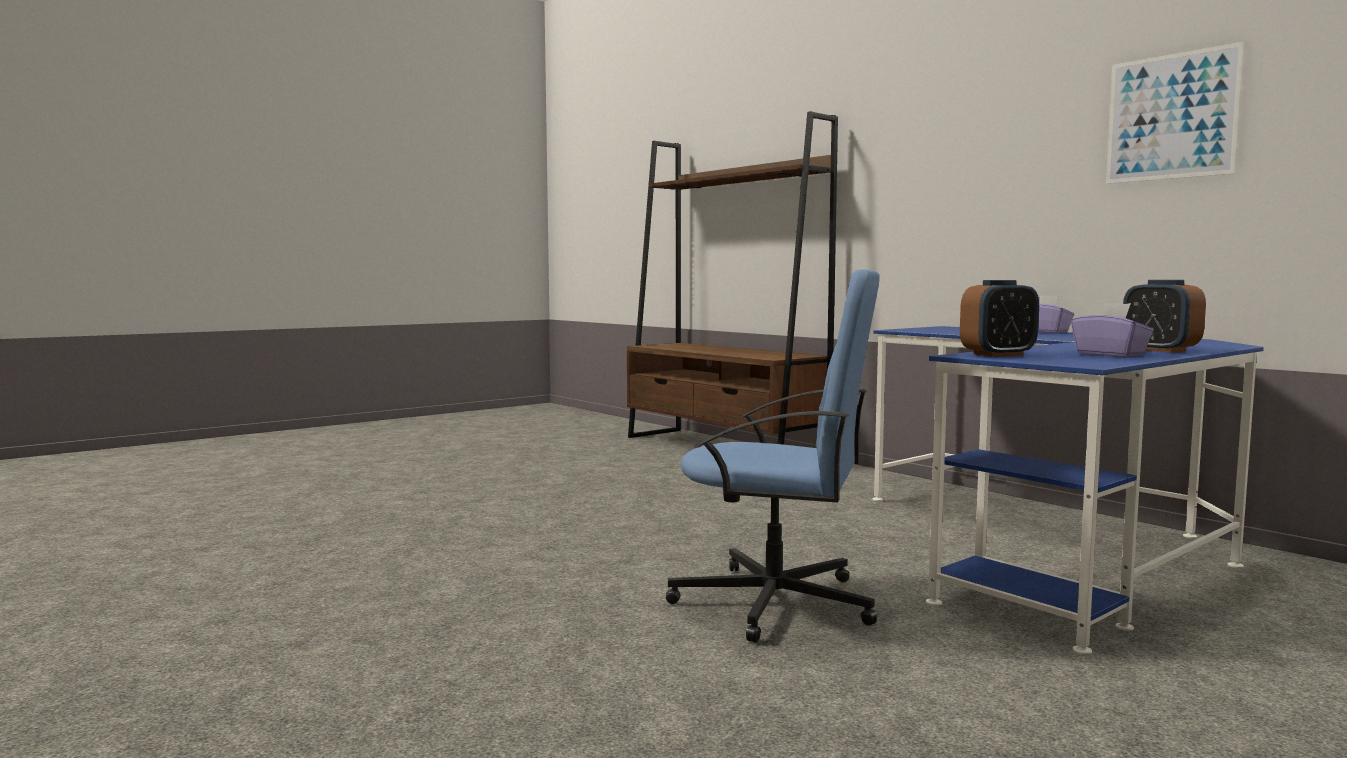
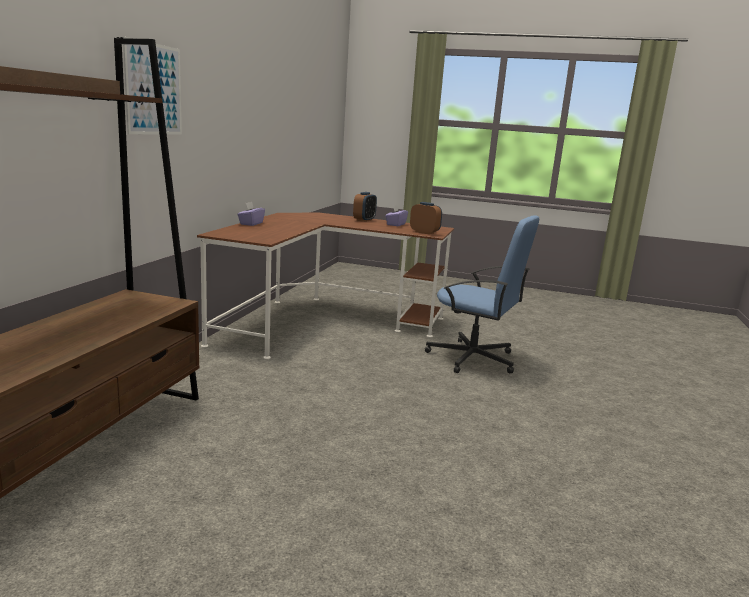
camera: 125 degrees left, 10 degrees up
(777, 603) = (473, 358): blue office chair -> blue office chair turned 135 degrees clockwise
(1051, 545) = (322, 321): blue desk -> brown desk
(1171, 117) = (262, 102): picture -> picture (154, 89)

